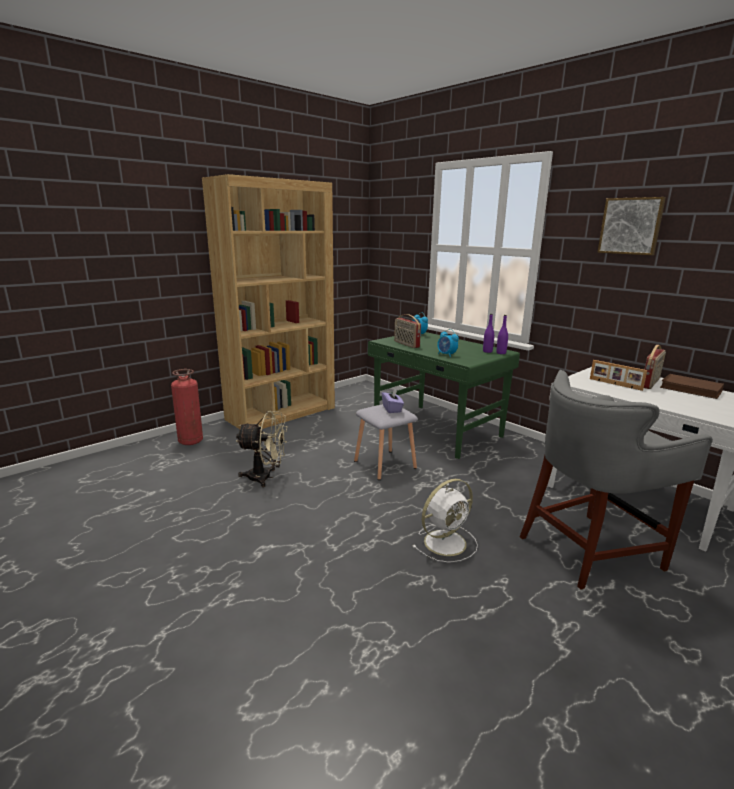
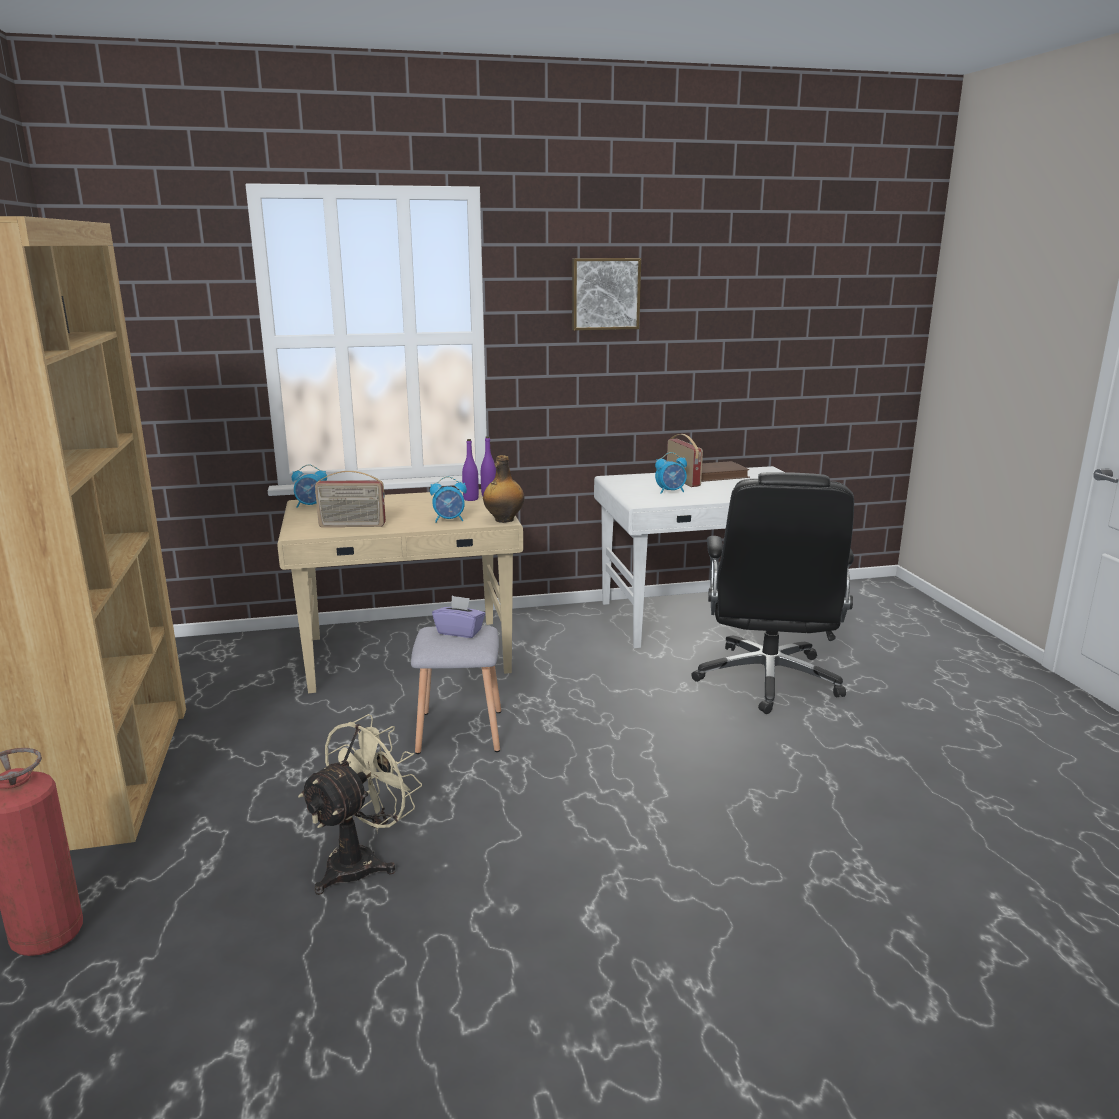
camera: 60 degrees left, 0 degrees up
(436, 430) = (409, 656): green desk -> beige desk
(446, 542) = (693, 755): white fan -> none
(468, 363) = (503, 520): none -> bottle
(589, 550) = (768, 680): grey stool -> black office chair
(615, 384) = (671, 491): picture frame -> alarm clock

